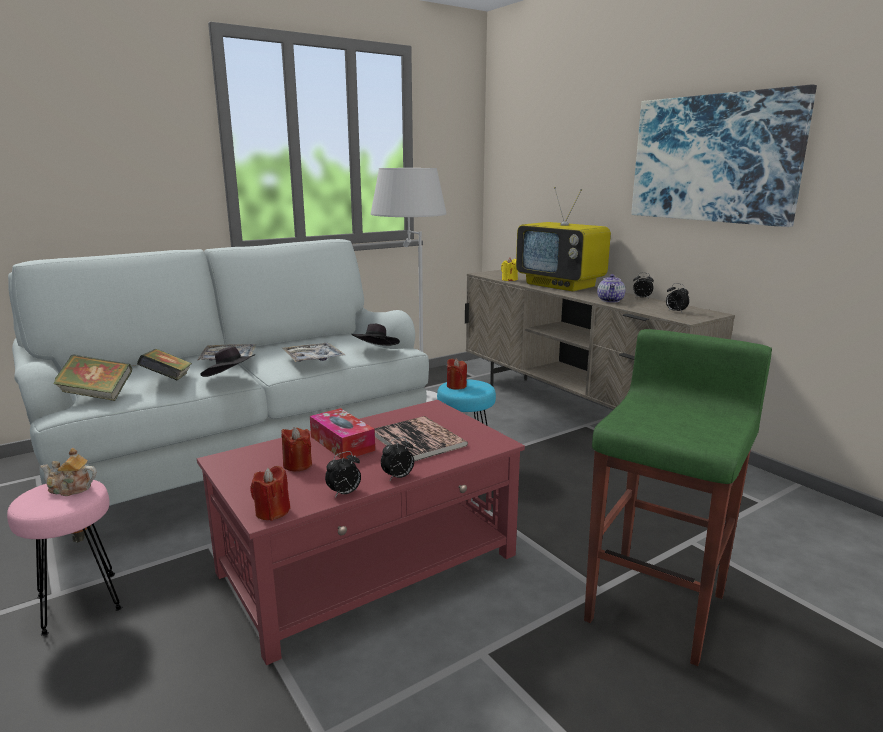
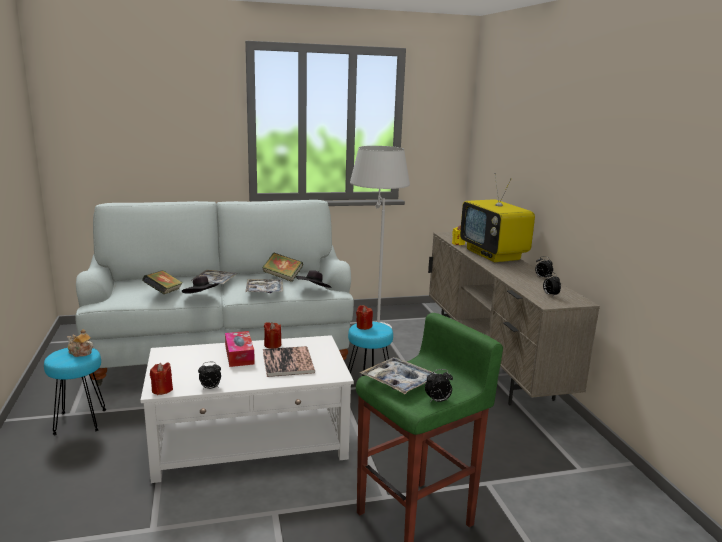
camera: 20 degrees right, 0 degrees up
(80, 602) = (80, 421): pink stool -> turquoise stool
(96, 395) = (119, 296): book -> book (282, 277)
(297, 465) = (201, 364): red candle -> red candle (272, 345)
(370, 563) = (251, 440): red coffee table -> white coffee table
(398, 477) = (250, 385): alarm clock -> alarm clock (437, 401)
(610, 300) = (512, 276): teapot -> none
(651, 422) = (399, 382): none -> tray
(713, 158) = (599, 170): picture -> none

